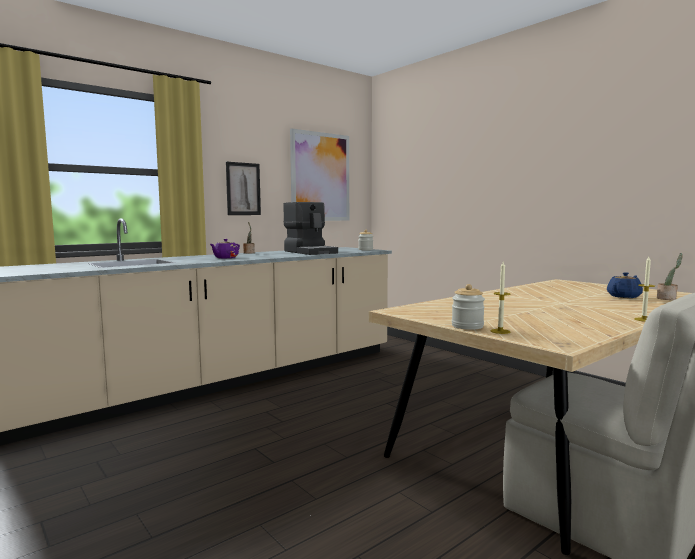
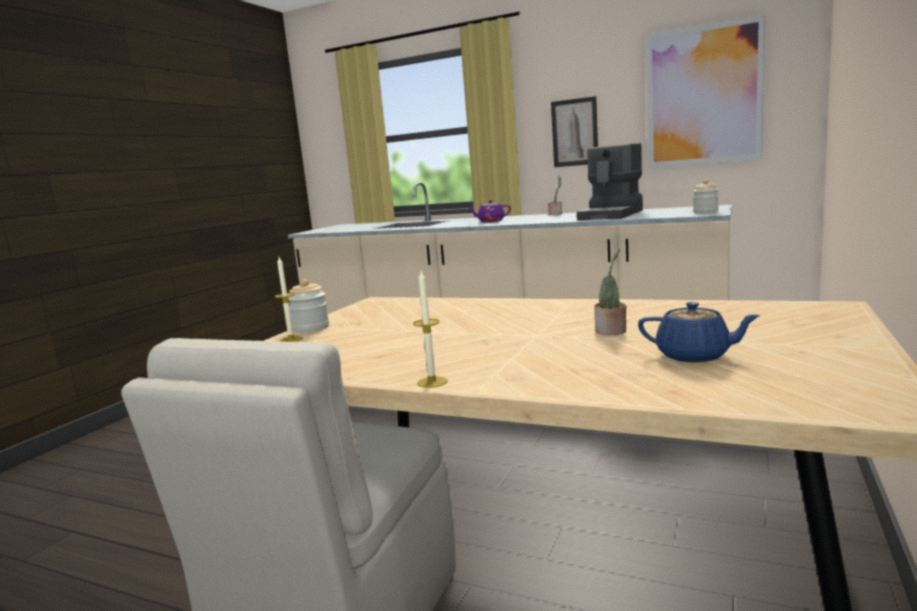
camera: 65 degrees right, 5 degrees up
(667, 299) = (738, 384): potted plant -> potted plant (611, 331)

